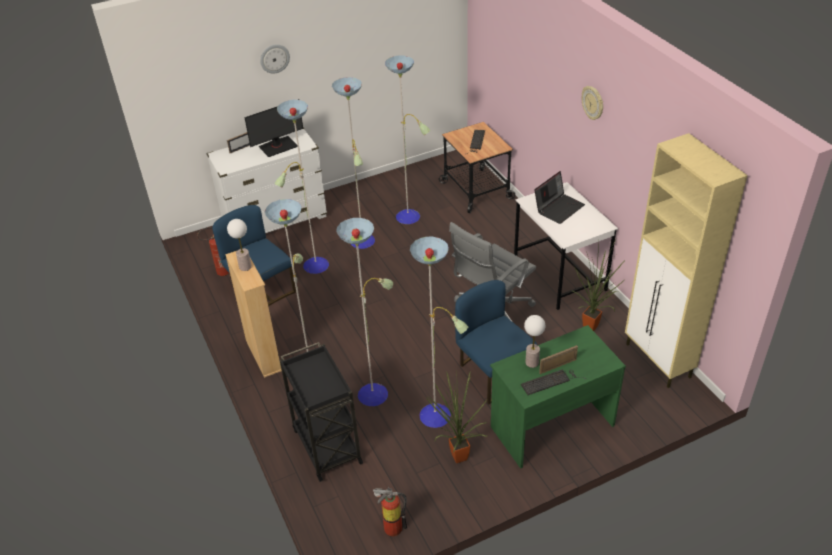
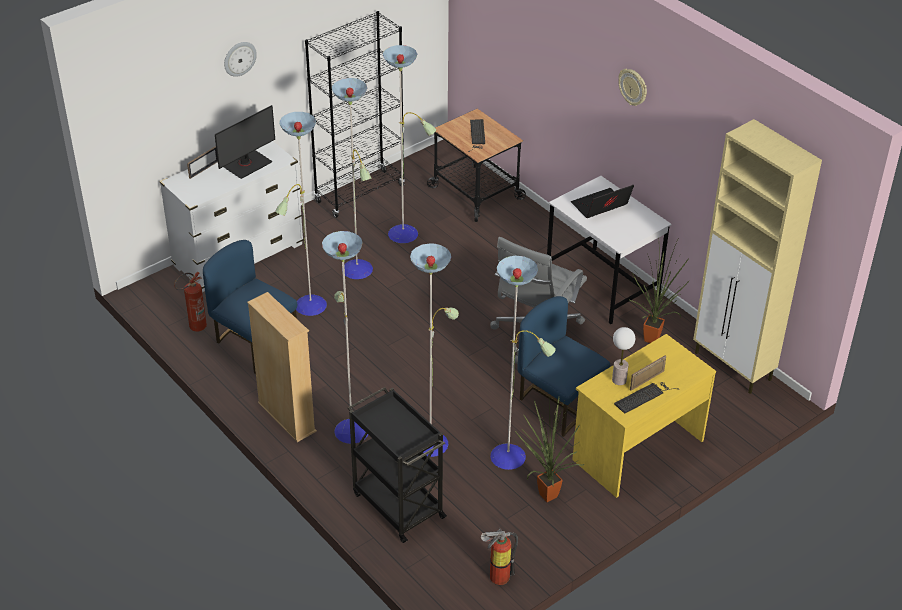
camera: 15 degrees left, 0 degrees up
(245, 267) = (277, 313): table lamp -> none
(384, 182) = (360, 194): none -> black bookcase
(551, 425) = (636, 449): green desk -> yellow desk
(558, 207) = (600, 207): laptop -> laptop turned 150 degrees counterclockwise

